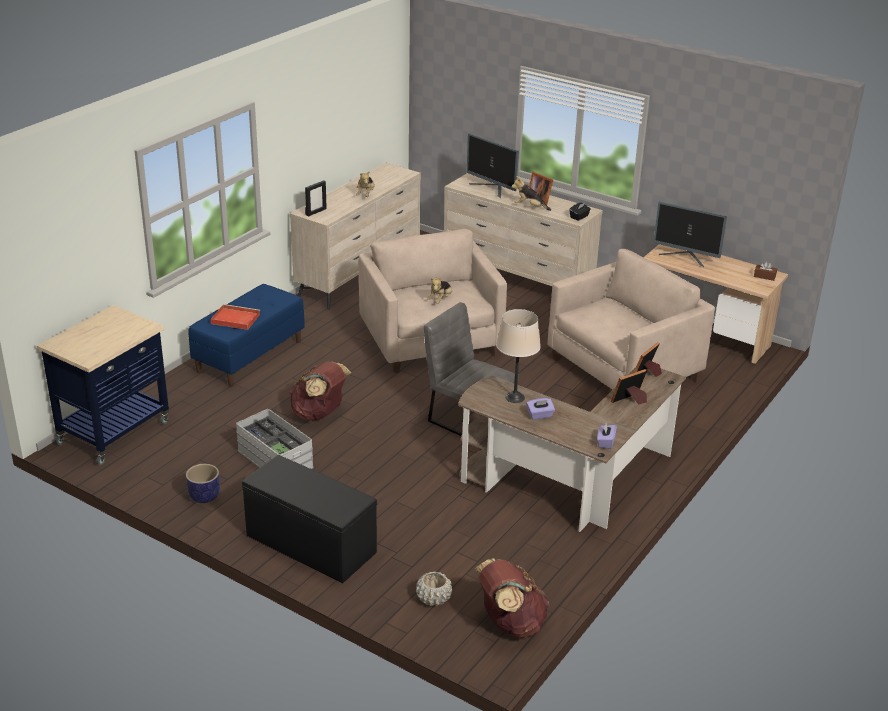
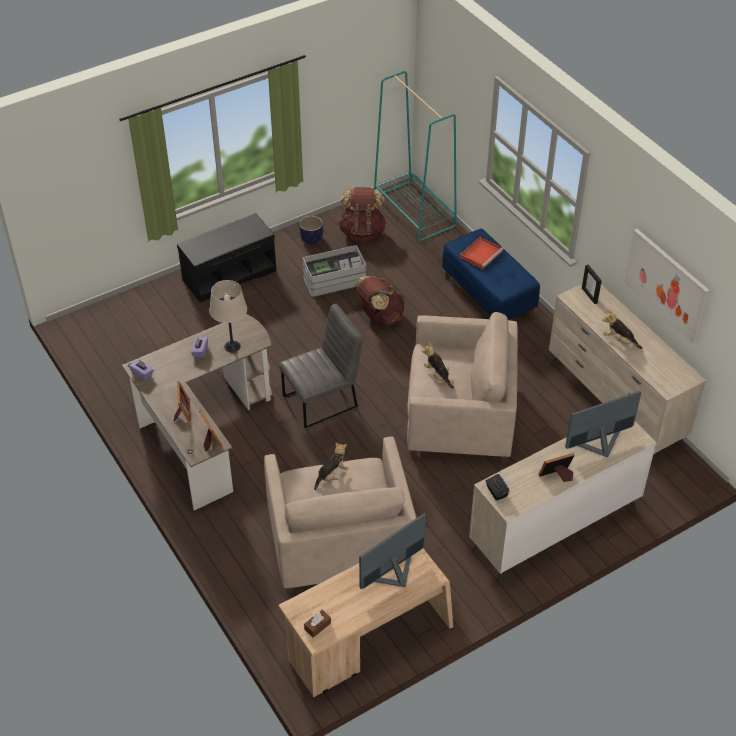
camera: 115 degrees right, 15 degrees up
(114, 432) = (414, 211): blue cart -> turquoise clothes rack
(340, 130) = (666, 284): none -> picture
(433, 598) = (138, 315): beige planter -> none
(510, 623) = (91, 342): brown backpack -> brown backpack (362, 232)
(529, 207) = (539, 459): plush toy -> plush toy (331, 475)

